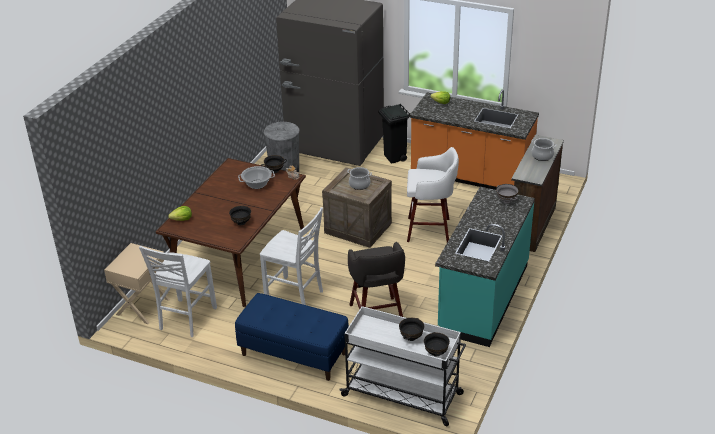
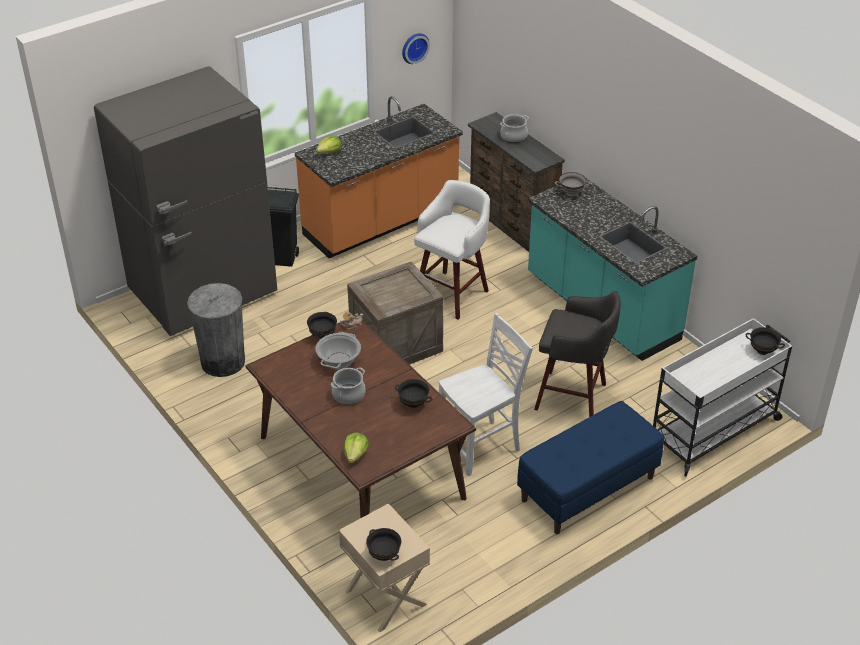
camera: 60 degrees left, 5 degrees up
(186, 319) = (446, 562): white chair -> none
(359, 185) = (395, 288): cooking pot -> cooking pot (348, 395)
(411, 337) = (726, 358): black bowl -> black bowl (383, 555)
(547, 68) = (414, 47): none -> wall clock

